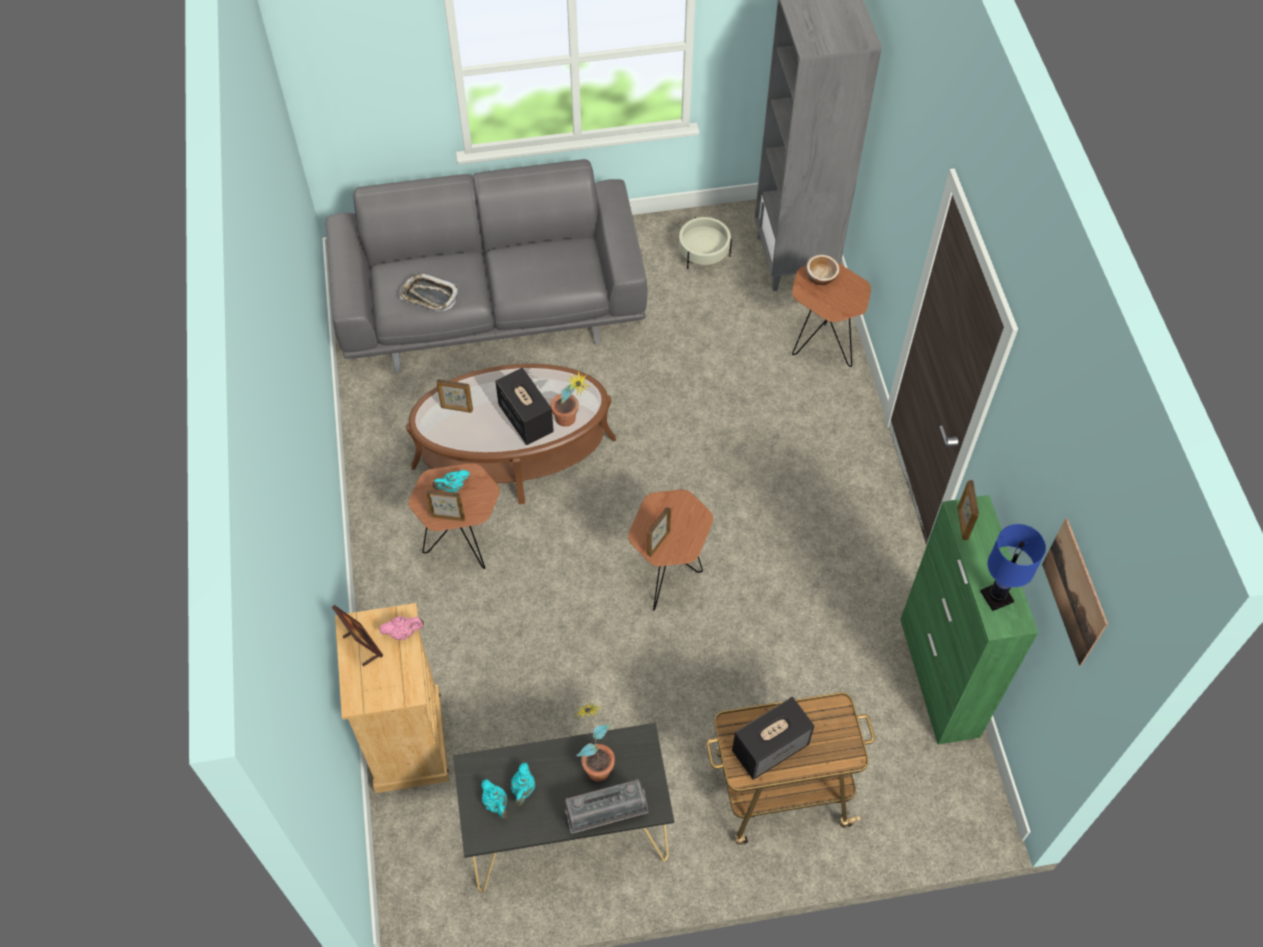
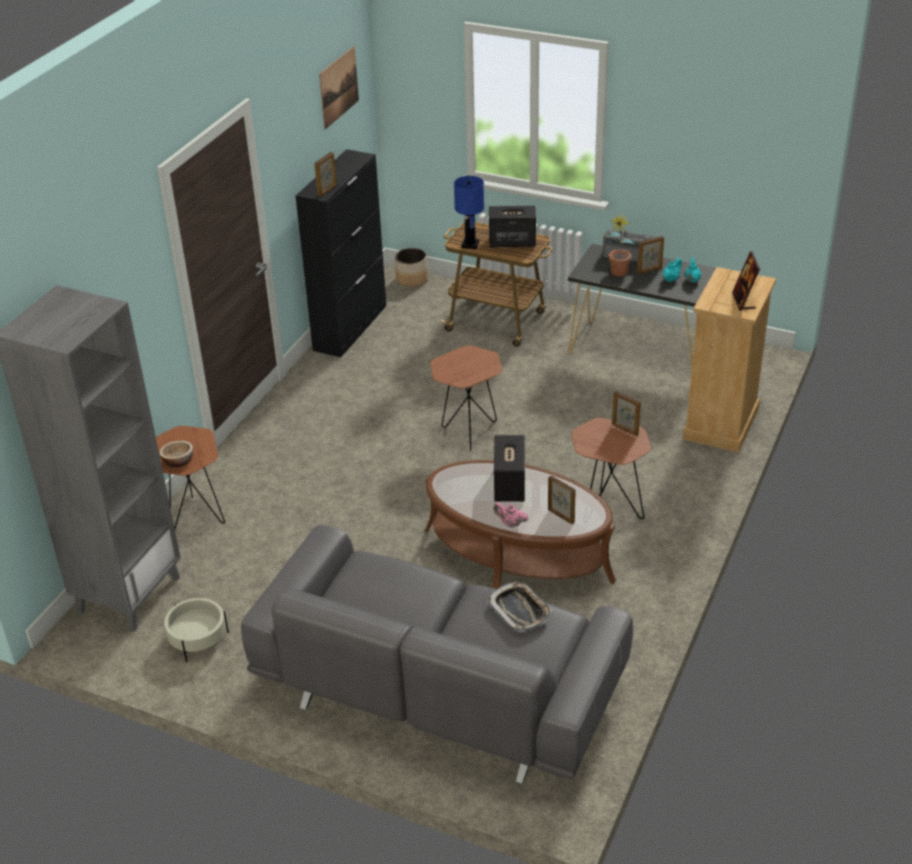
camera: 145 degrees left, 20 degrees down
(403, 632) = (711, 298): pink teapot -> pink teapot (510, 524)
(453, 487) = (607, 445): turquoise teapot -> none
(570, 422) = (475, 469): potted plant -> none
(658, 543) = (483, 361): picture frame -> picture frame (649, 270)
(939, 678) = (350, 327): green cabinet -> black cabinet
(956, 821) = (412, 279): none -> planter
(996, 596) = (349, 164): blue table lamp -> blue table lamp (470, 244)

